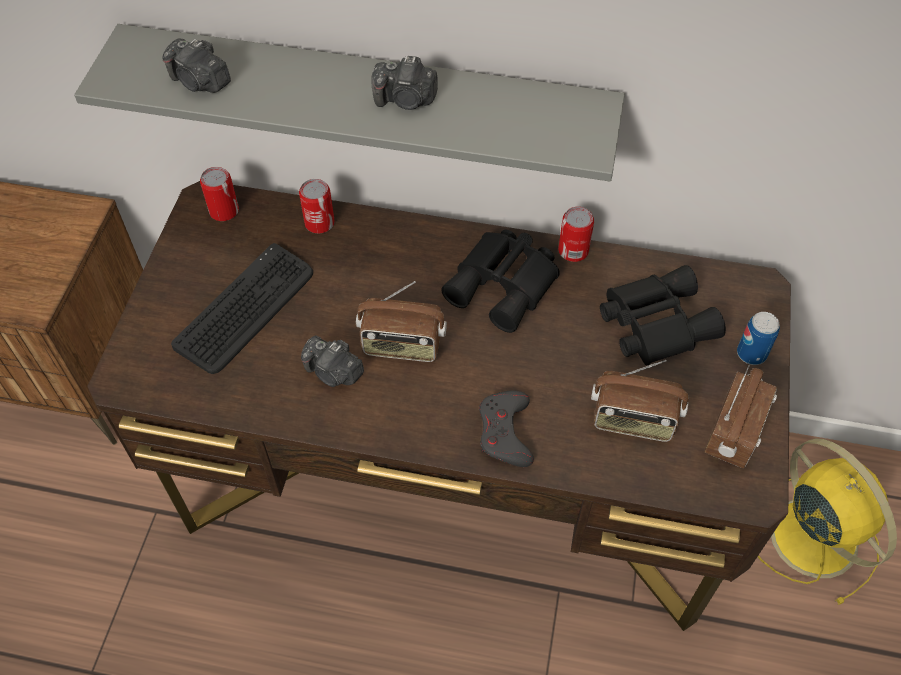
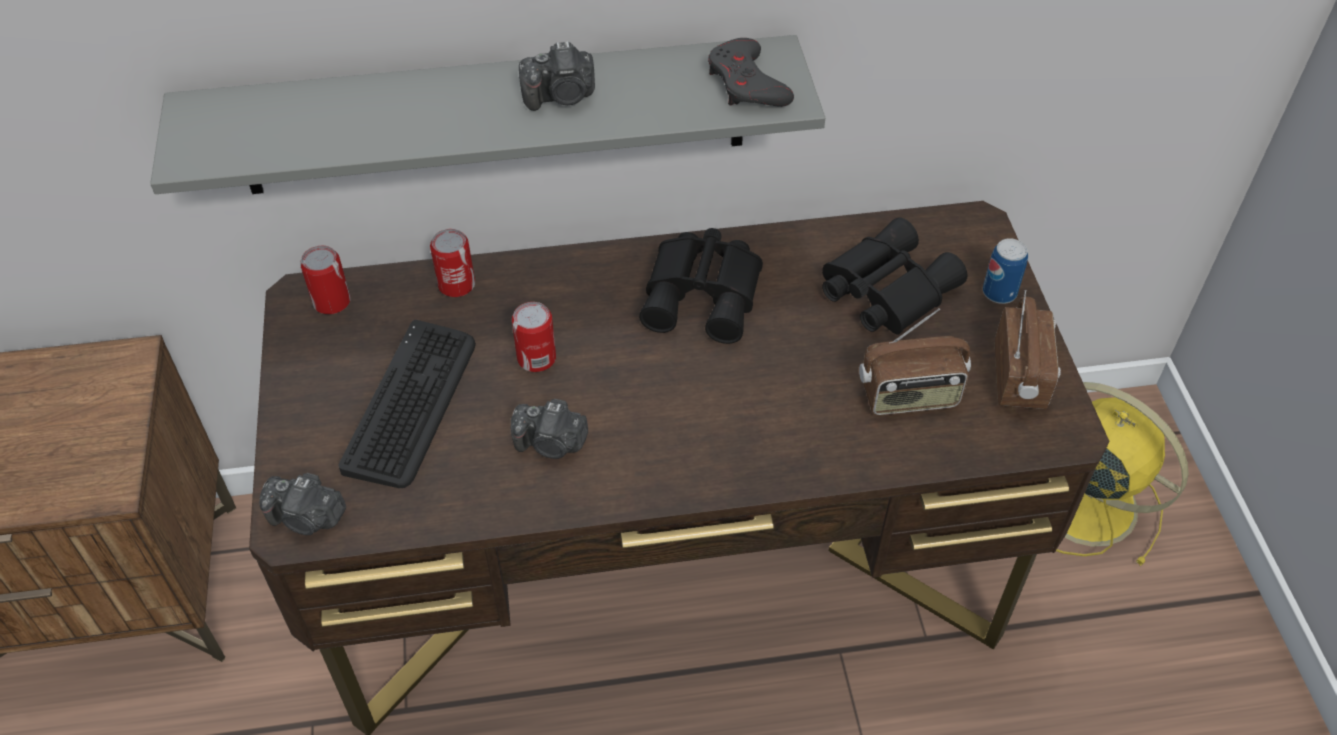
camera: 20 degrees left, 5 degrees down
(200, 82) = (305, 133): camera -> camera (307, 518)
(402, 346) = (618, 392): radio -> none
(505, 432) = (778, 449): grey game controller -> grey game controller (747, 83)
(573, 251) = (763, 238): can -> can (536, 358)

